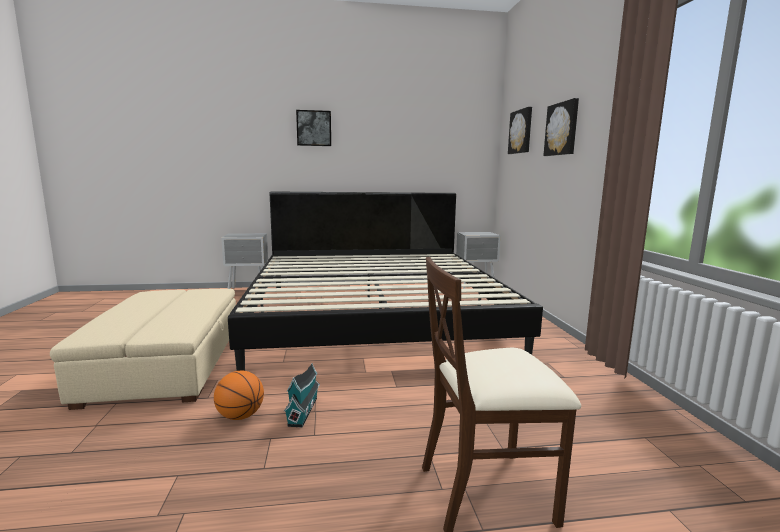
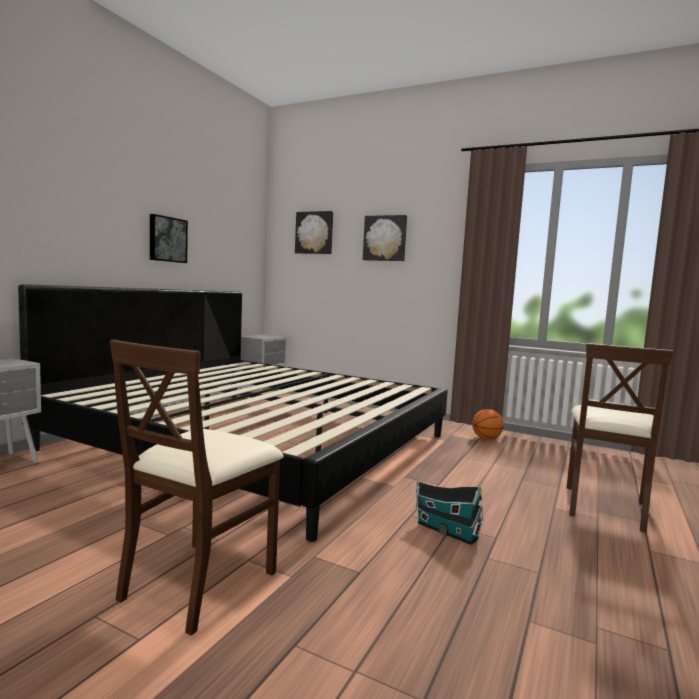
camera: 55 degrees left, 5 degrees down
(166, 363) = (199, 582): beige ottoman -> beige chair
(240, 416) = (428, 562): basketball -> basketball (486, 439)
(314, 128) = (87, 189): picture -> picture (167, 239)

